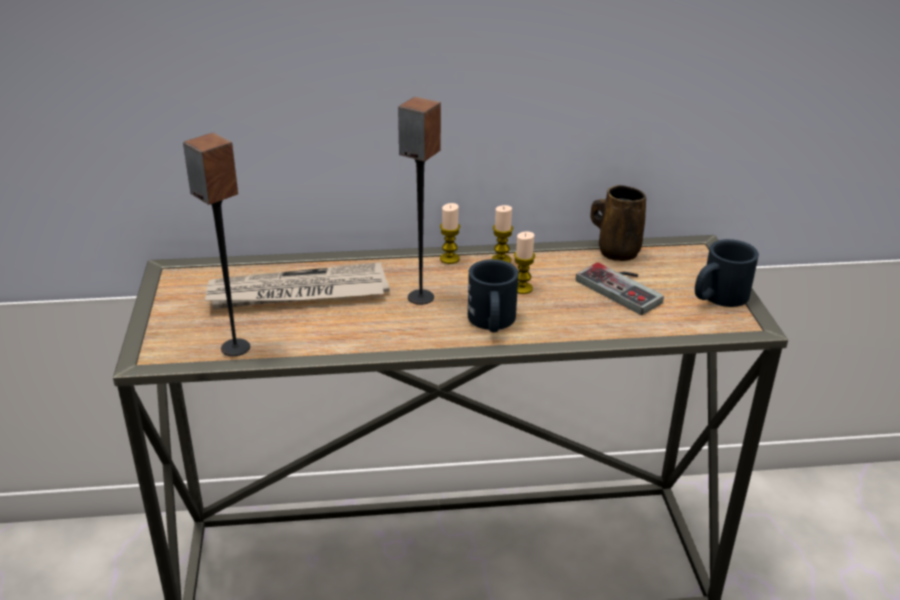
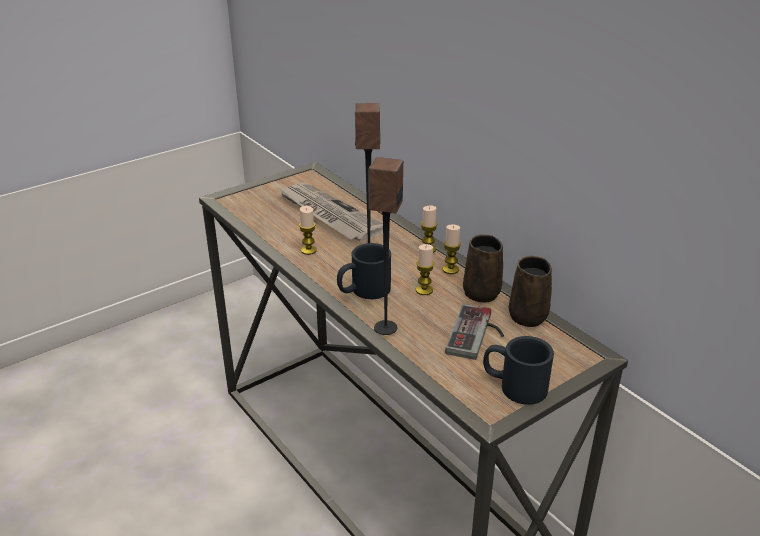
camera: 60 degrees right, 0 degrees up
(235, 348) = (252, 217): speaker -> speaker (385, 327)
(364, 332) = (308, 250): none -> candle
(556, 259) = (480, 291): none -> brown mug

